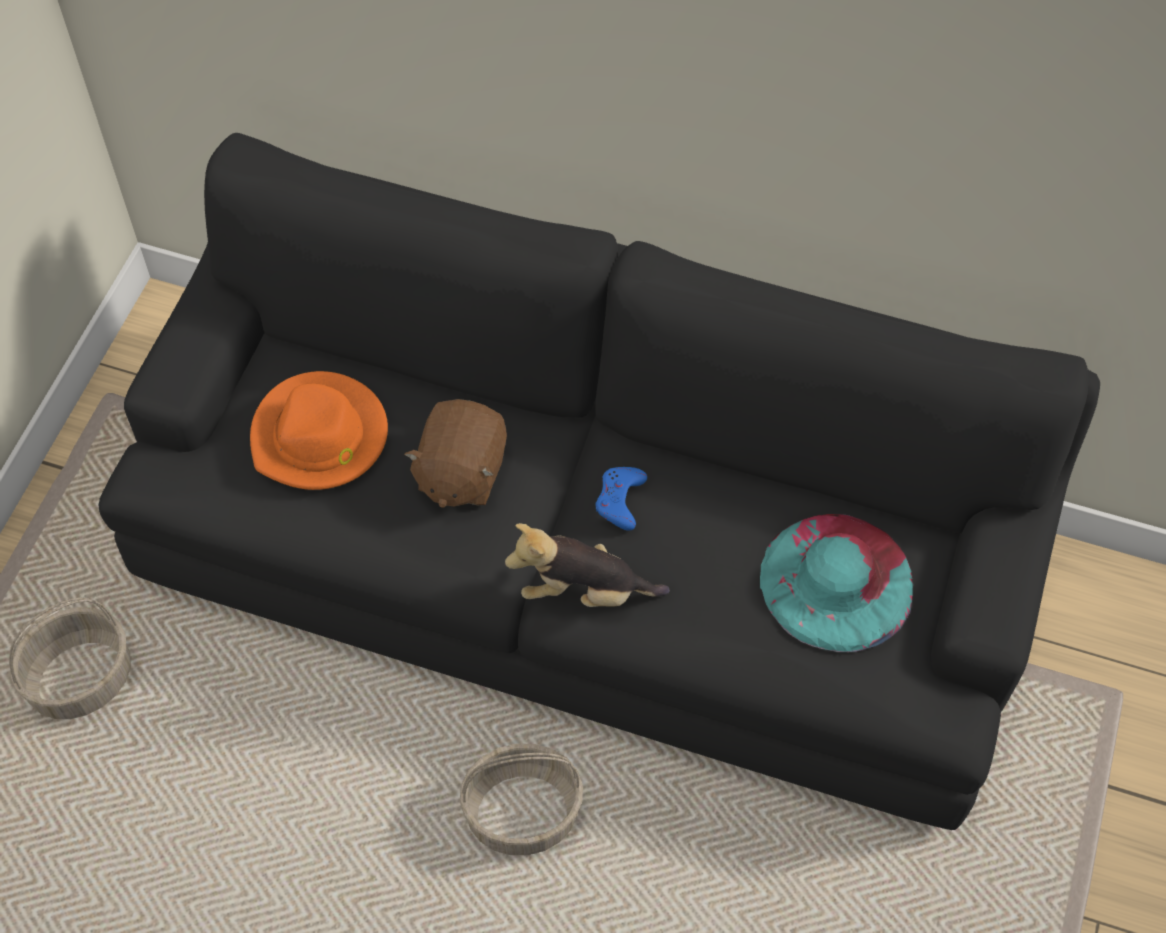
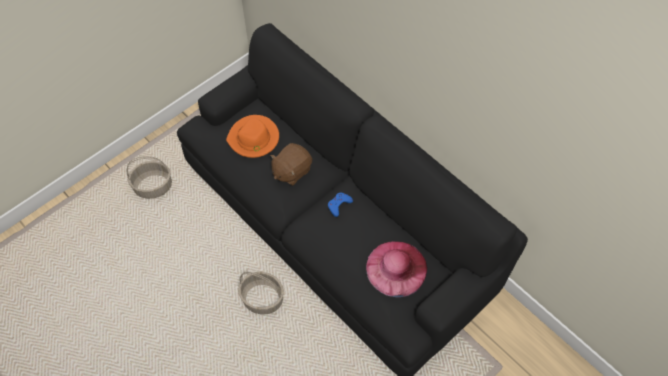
camera: 30 degrees right, 0 degrees up
(583, 591) = (307, 229): plush toy -> none
(837, 581) = (396, 268): turquoise hat -> pink hat

